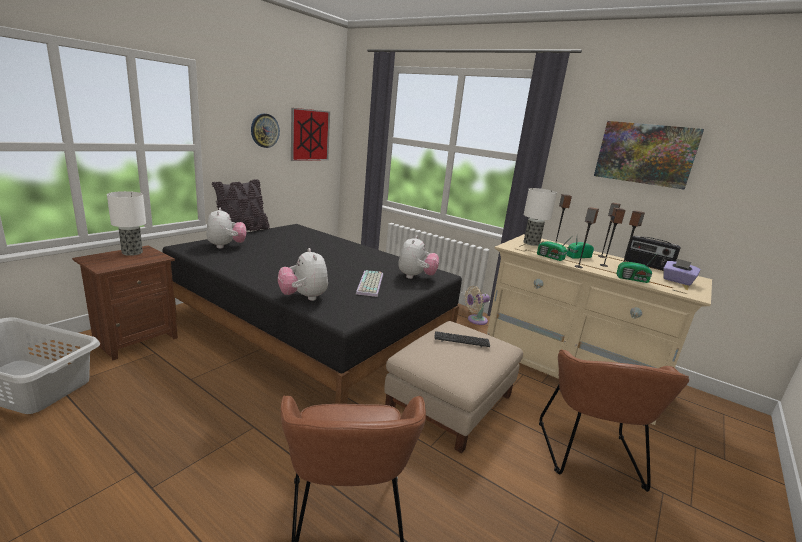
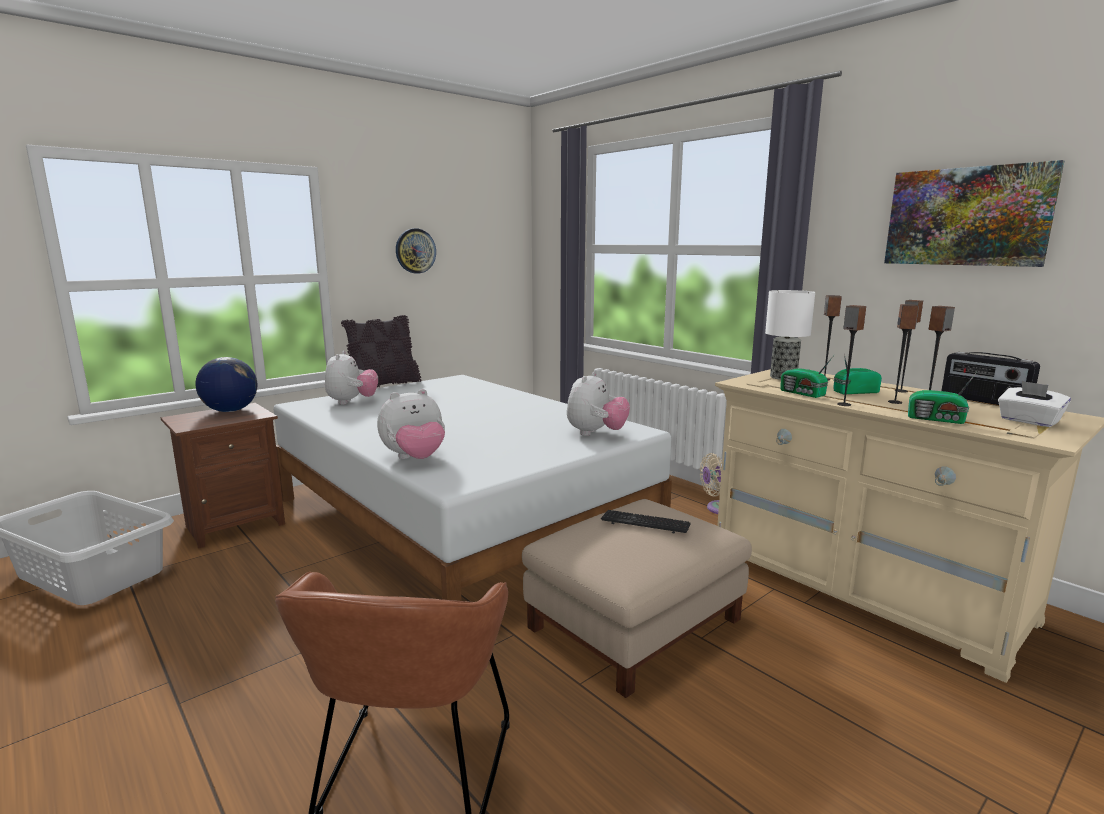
camera: 15 degrees right, 5 degrees down
(131, 253) = (230, 411): table lamp -> globe
(303, 297) = (415, 459): plush toy -> plush toy turned 105 degrees counterclockwise
(310, 135) = (482, 254): picture -> none
(311, 331) = (461, 520): black bed -> white bed
(371, 284) = (521, 443): keyboard -> none
(590, 458) = (855, 726): brown armchair -> none
(677, 281) = (1028, 421): purple tissue box -> white tissue box

